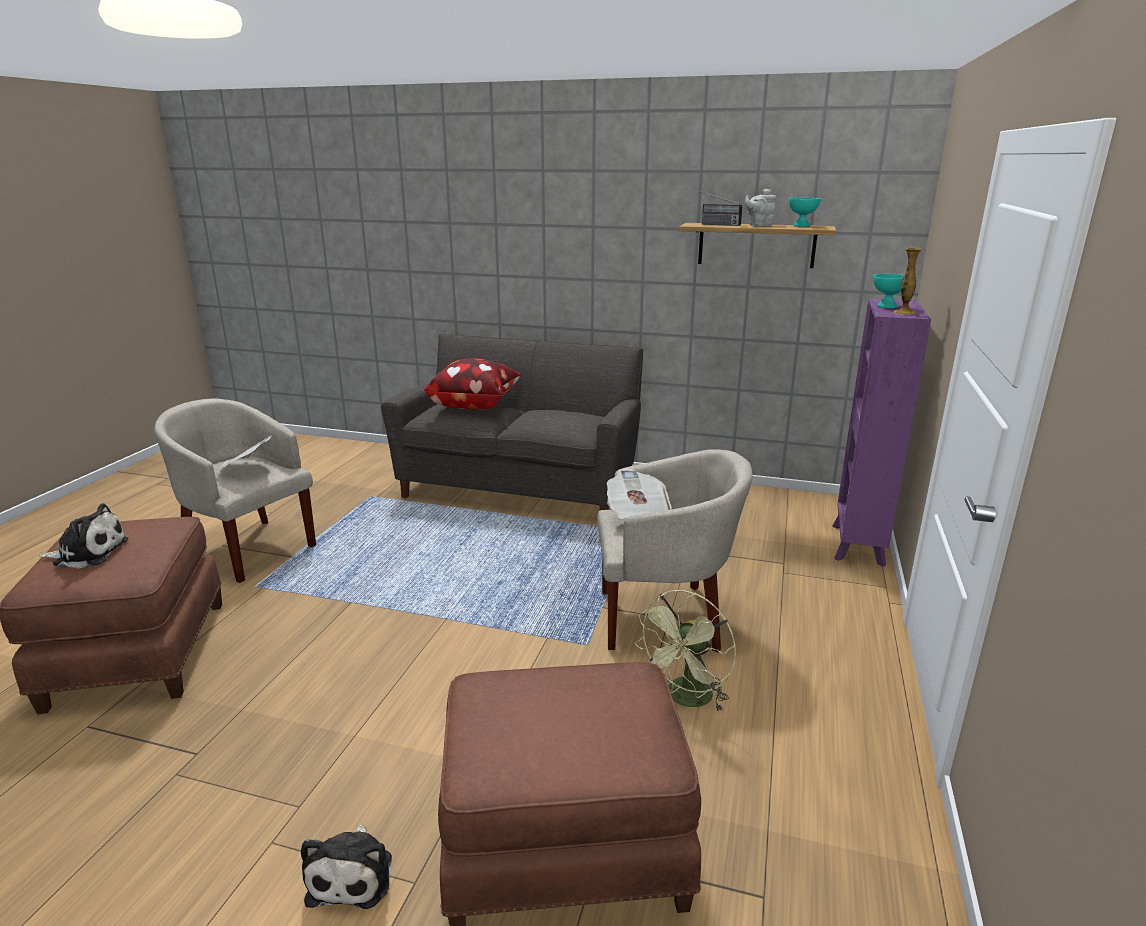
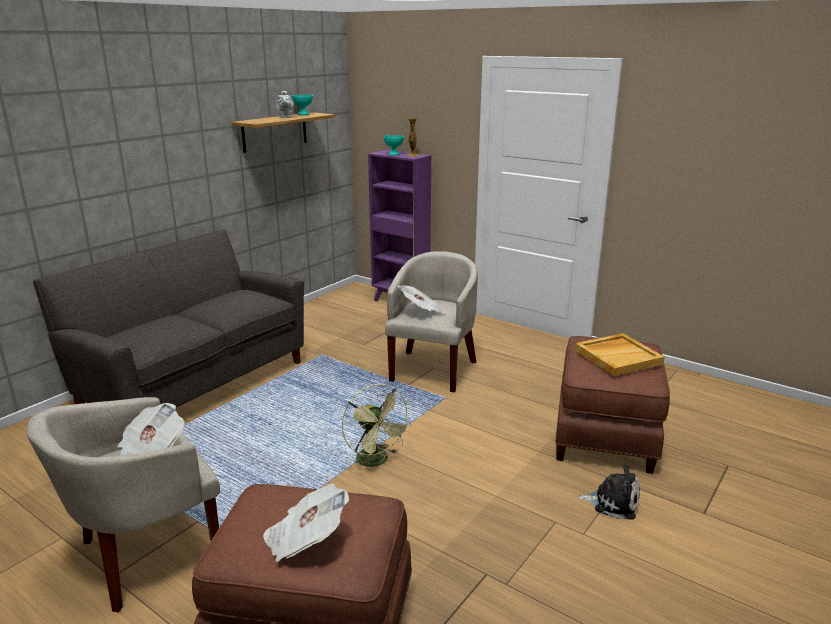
camera: 70 degrees left, 0 degrees up
(88, 553) = (305, 539): plush toy -> newspaper
(474, 405) = (154, 324): pillow -> none
(561, 717) = (618, 357): none -> beige tray
(686, 699) = (511, 380): green fan -> green fan (377, 461)
(710, 224) = (259, 120): radio -> none

